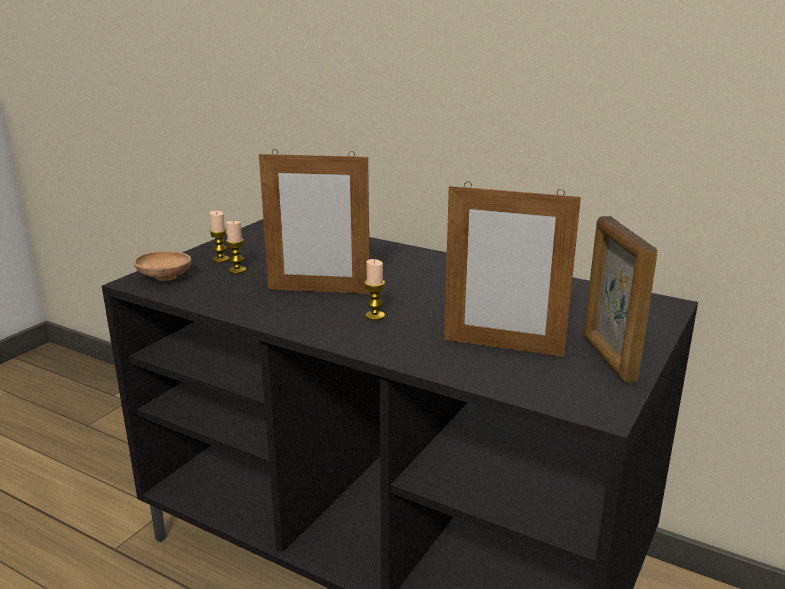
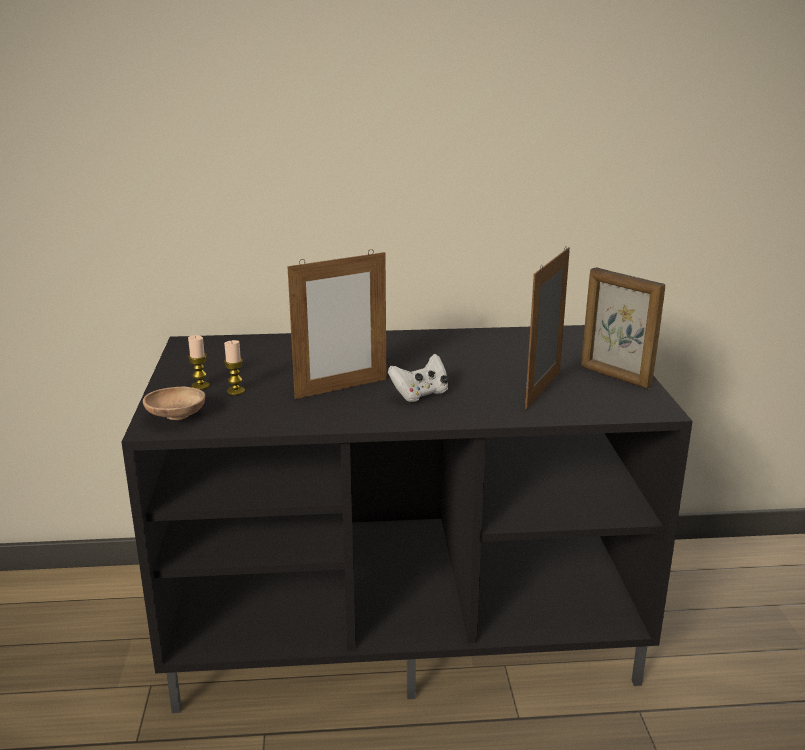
camera: 35 degrees left, 0 degrees up
(375, 316) = (420, 394): candle -> white game controller
(503, 347) = (543, 389): picture frame -> picture frame turned 135 degrees clockwise

